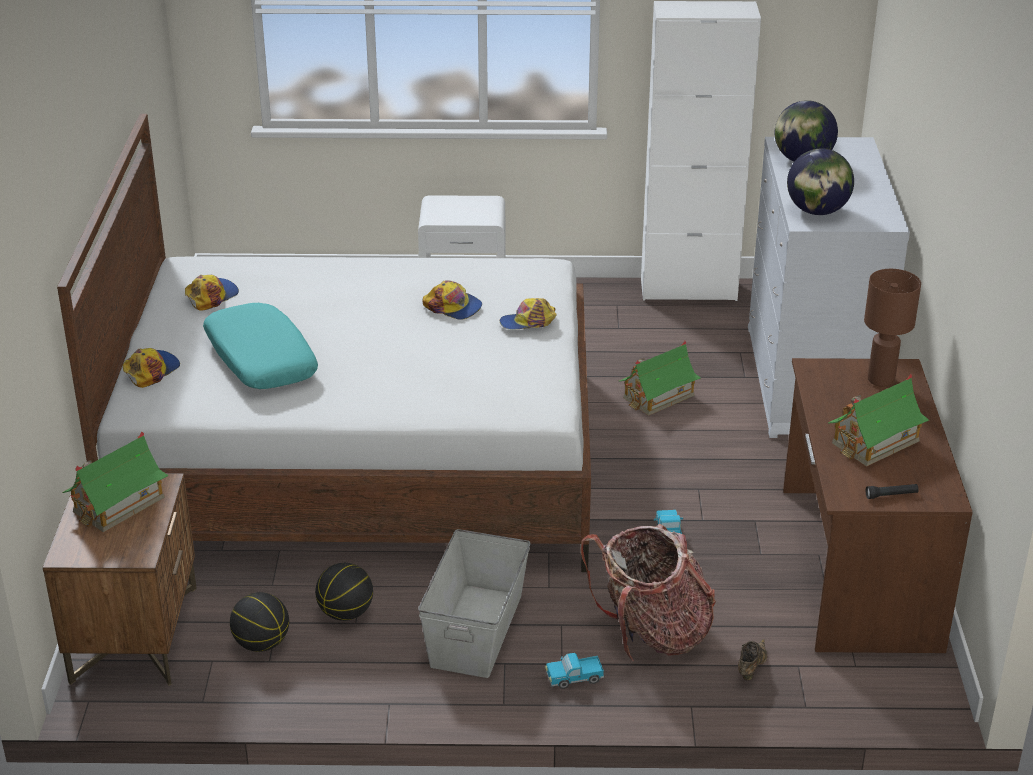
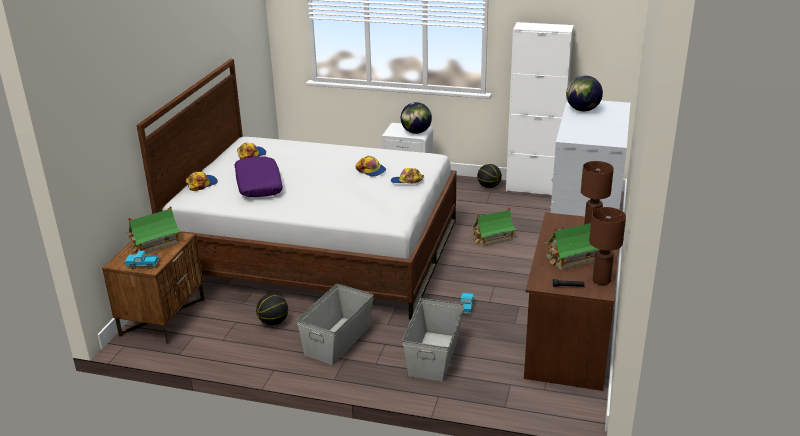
camera: 15 degrees right, 5 degrees down
(260, 359) = (258, 184): turquoise pillow -> purple pillow
(261, 644) = (223, 331): basketball -> basketball (489, 186)
(574, 678) = (379, 372): toy truck -> toy truck (142, 265)
(652, 634) = (433, 355): backpack -> grey storage box
(751, 668) = (482, 381): brown shoe -> none
(817, 211) = (577, 134): globe -> globe (416, 132)
(938, 477) = (601, 280): none -> brown table lamp

